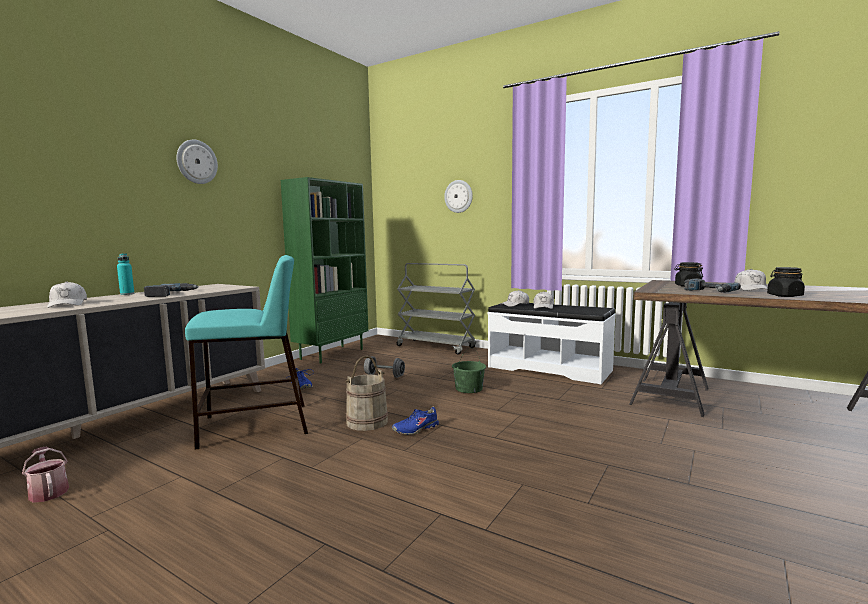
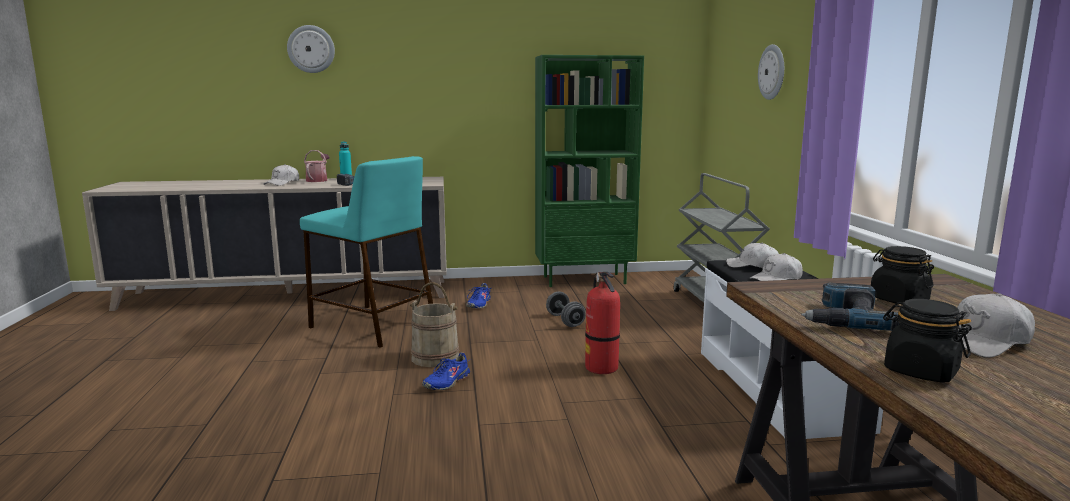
camera: 50 degrees right, 5 degrees up
(48, 491) = (215, 322): watering can -> watering can (318, 180)
(196, 162) = (429, 46): wall clock -> wall clock (311, 49)
(416, 429) = (446, 382): blue shoe -> blue shoe turned 75 degrees counterclockwise
(469, 389) = (602, 368): green bucket -> fire extinguisher

